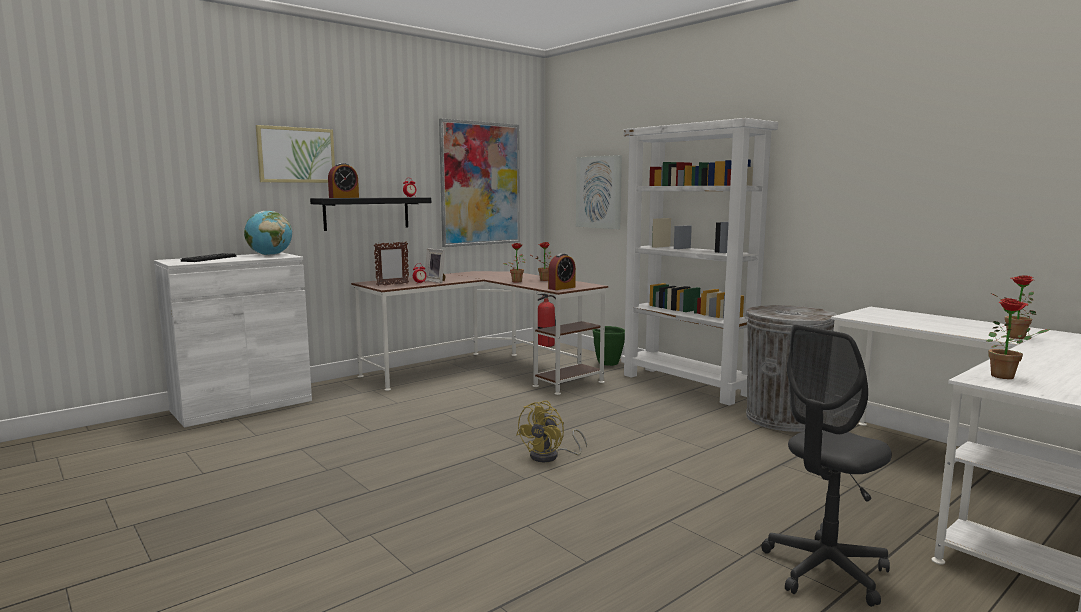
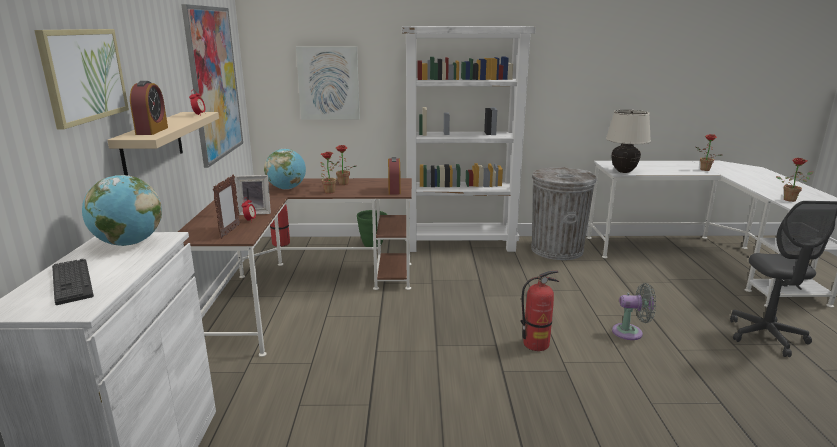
camera: 50 degrees left, 10 degrees up
(367, 213) = (153, 145): black shelf -> beige shelf
(500, 276) = (287, 188): none -> globe
(550, 456) = (536, 344): yellow fan -> fire extinguisher
(659, 490) = (630, 332): none -> grey fan
(862, 317) = (623, 171): none -> beige table lamp

